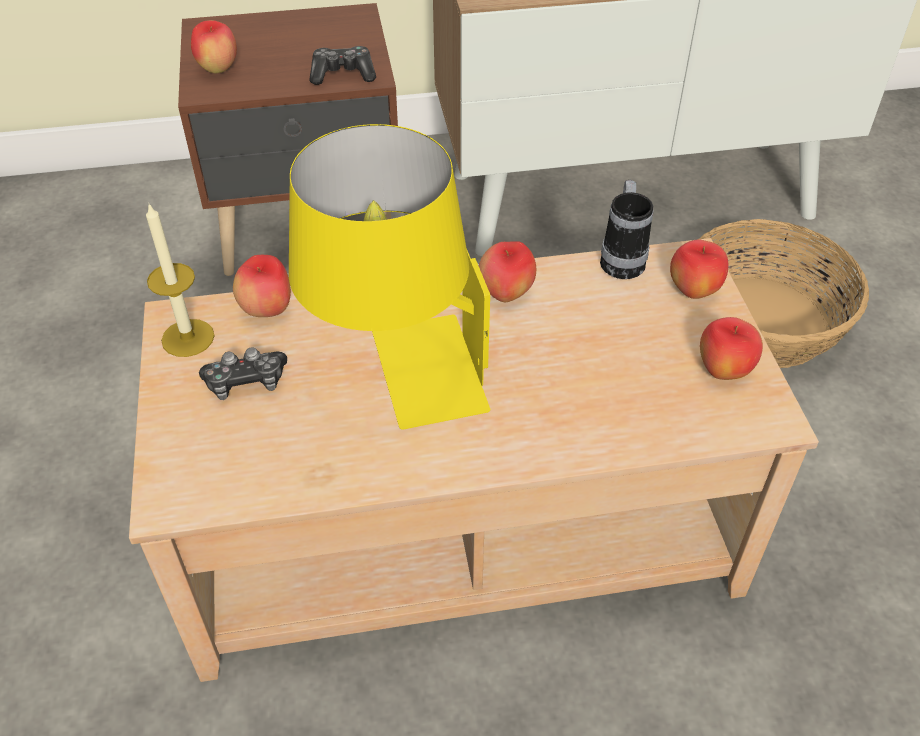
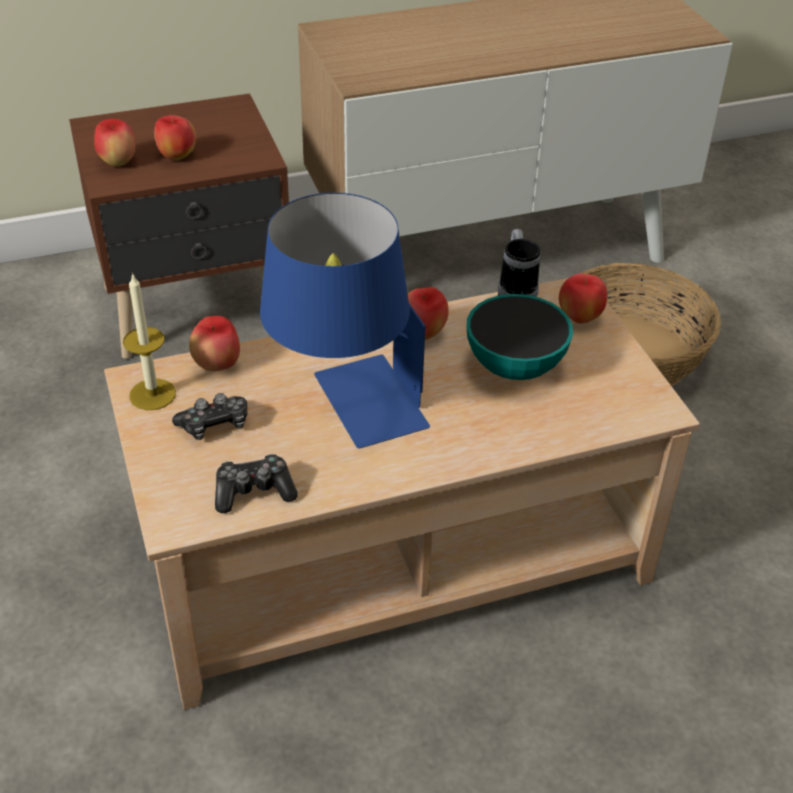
camera: 10 degrees left, 5 degrees down
(343, 74) = (236, 159): game controller -> game controller (254, 491)
(398, 376) = (346, 407): yellow table lamp -> blue table lamp
(605, 344) = (515, 366): none -> bowl
(723, 371) = (615, 378): apple -> apple (176, 157)

